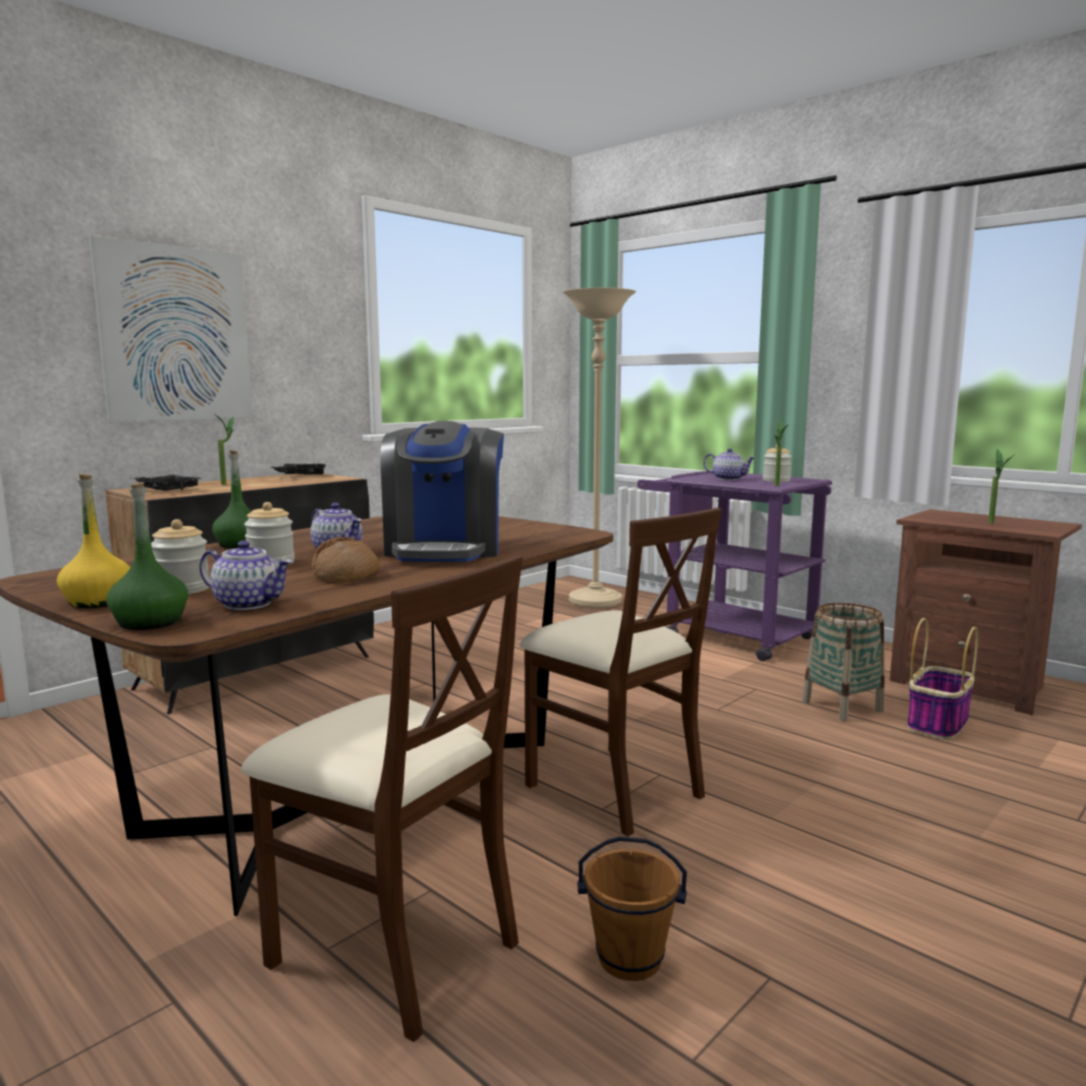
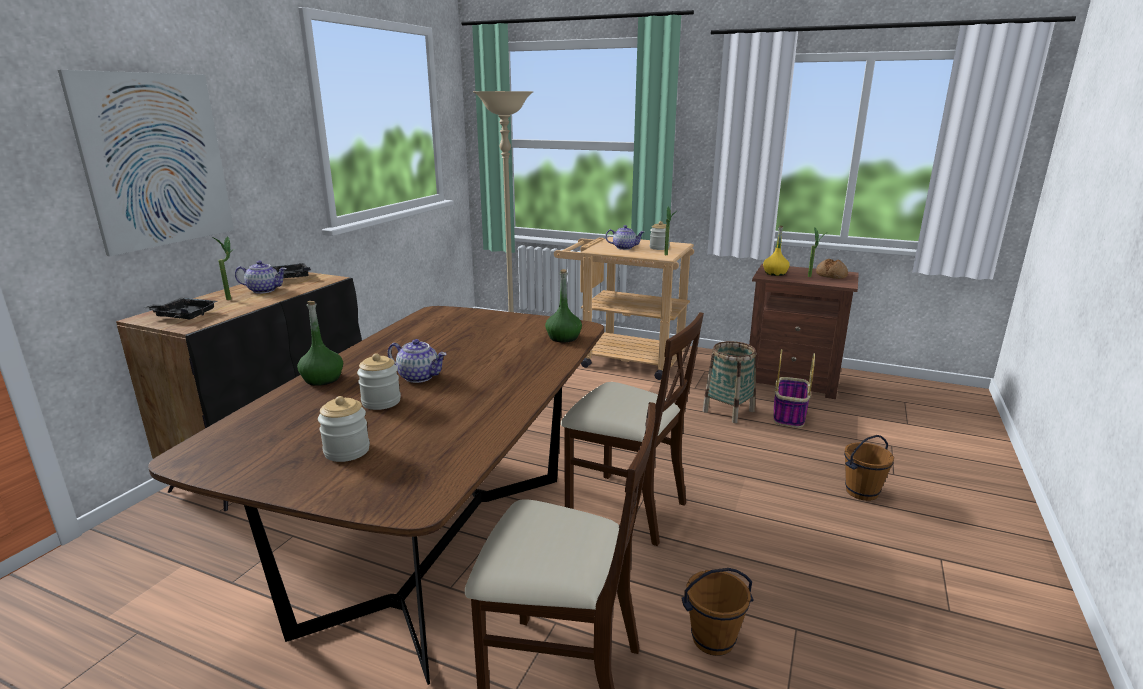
camera: 20 degrees left, 10 degrees up
(98, 601) = (291, 481): yellow bottle -> yellow bottle (775, 273)
(150, 622) = (373, 501): green bottle -> green bottle (563, 338)
(249, 604) = (427, 460): teapot -> teapot (264, 290)
(346, 575) = (462, 408): bread -> bread (831, 275)
(445, 550) = (502, 363): coffee machine -> none
(727, 635) = (623, 359): purple cart -> beige cart
(1001, 832) = (861, 492): none -> brown bucket

